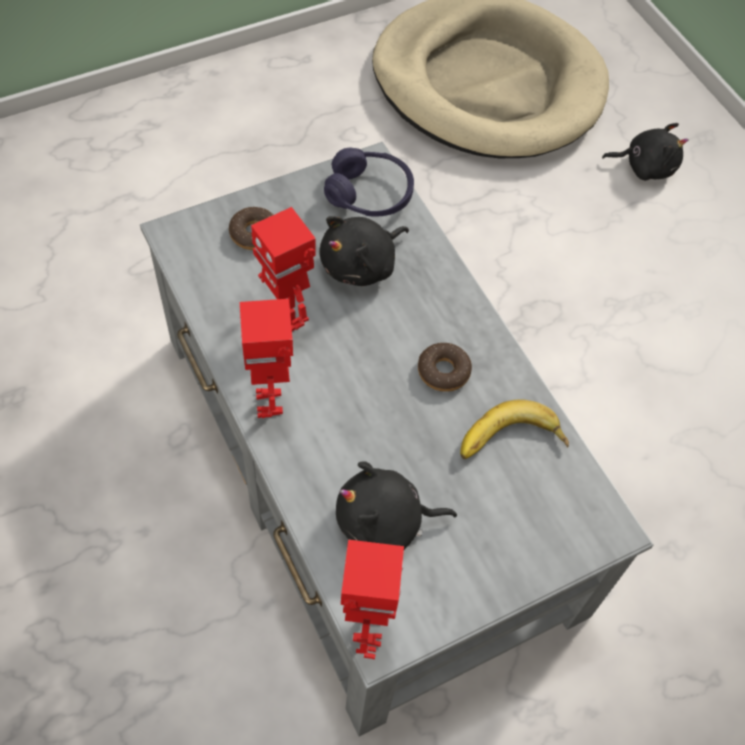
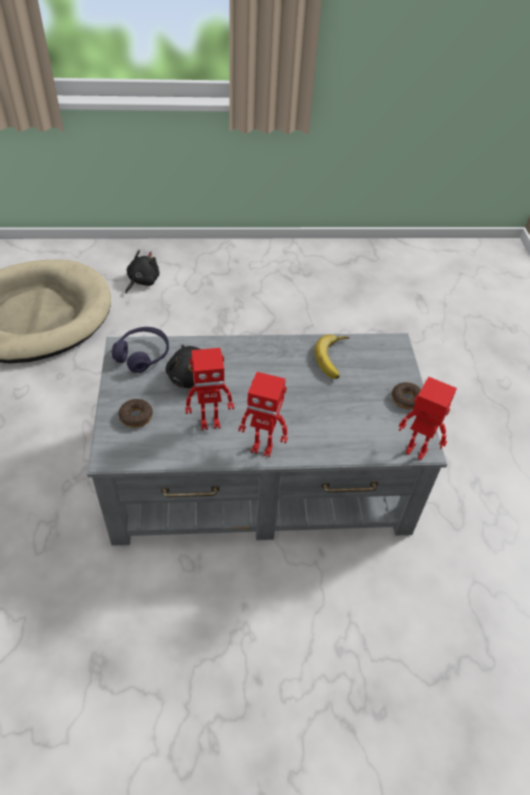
camera: 65 degrees left, 10 degrees down
(385, 522) = (359, 423): black plush toy -> none
(443, 371) = (280, 368): donut -> donut (406, 399)

